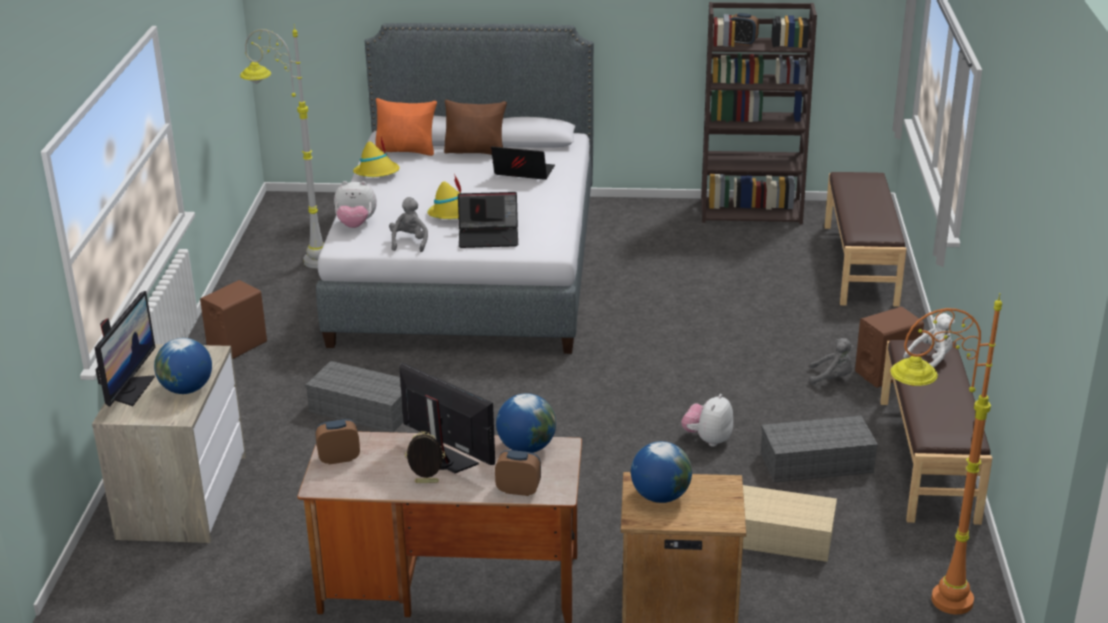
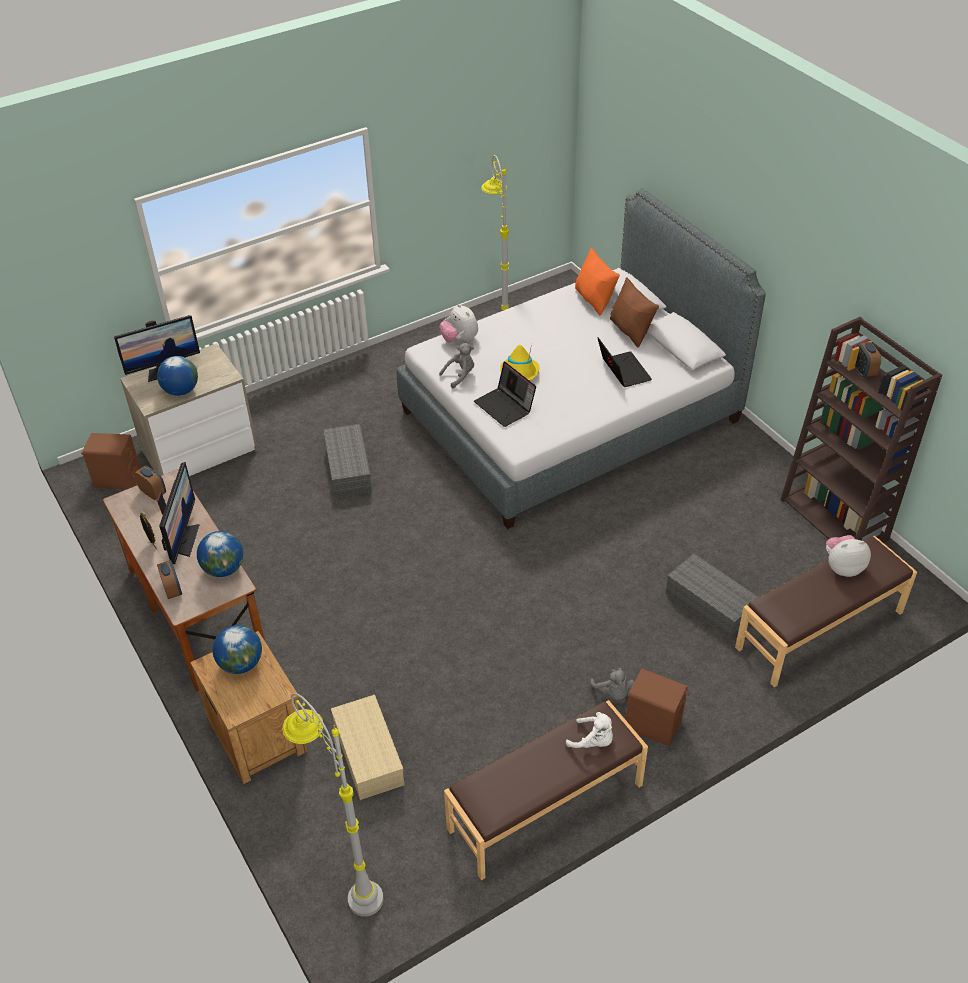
camera: 55 degrees right, 15 degrees up
(237, 346) = (370, 374): brown speaker -> brown speaker (117, 479)
(377, 173) = (545, 306): yellow hat -> none
(708, 439) = (460, 659): plush toy -> plush toy (842, 567)
(815, 463) = (481, 736): grey storage box -> grey storage box (708, 604)
(917, 603) = (347, 878): orange floor lamp -> grey floor lamp

